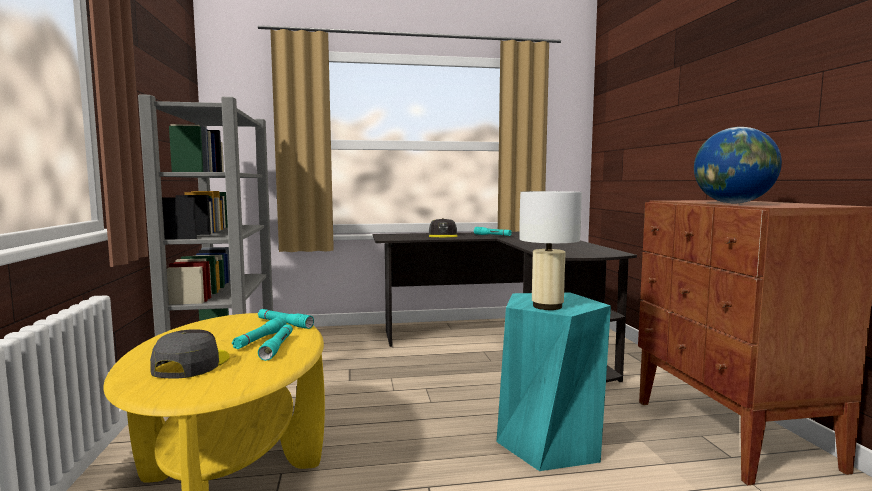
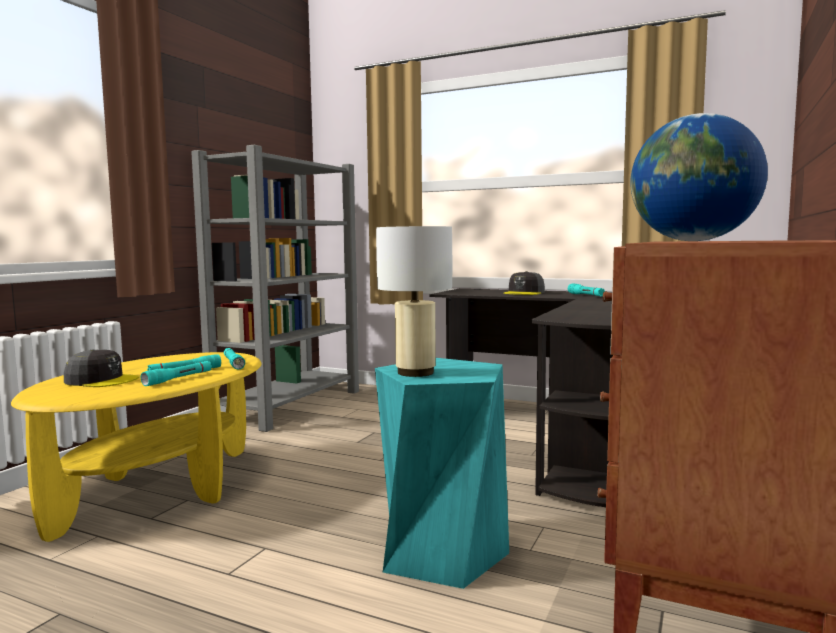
camera: 35 degrees right, 0 degrees up
(191, 364) = (101, 380): grey cap -> grey cap turned 60 degrees clockwise

